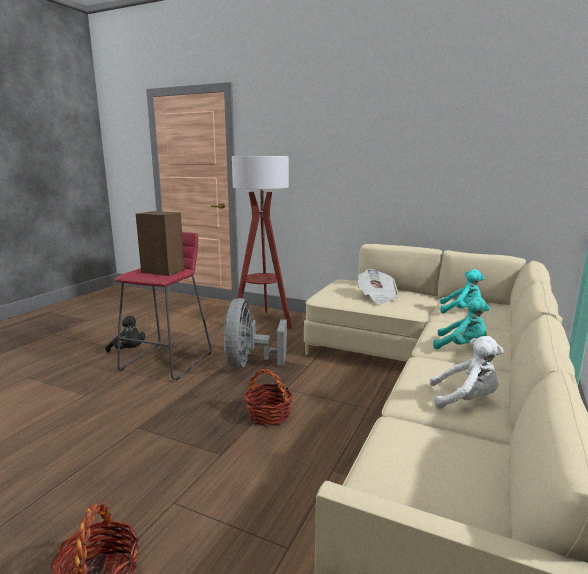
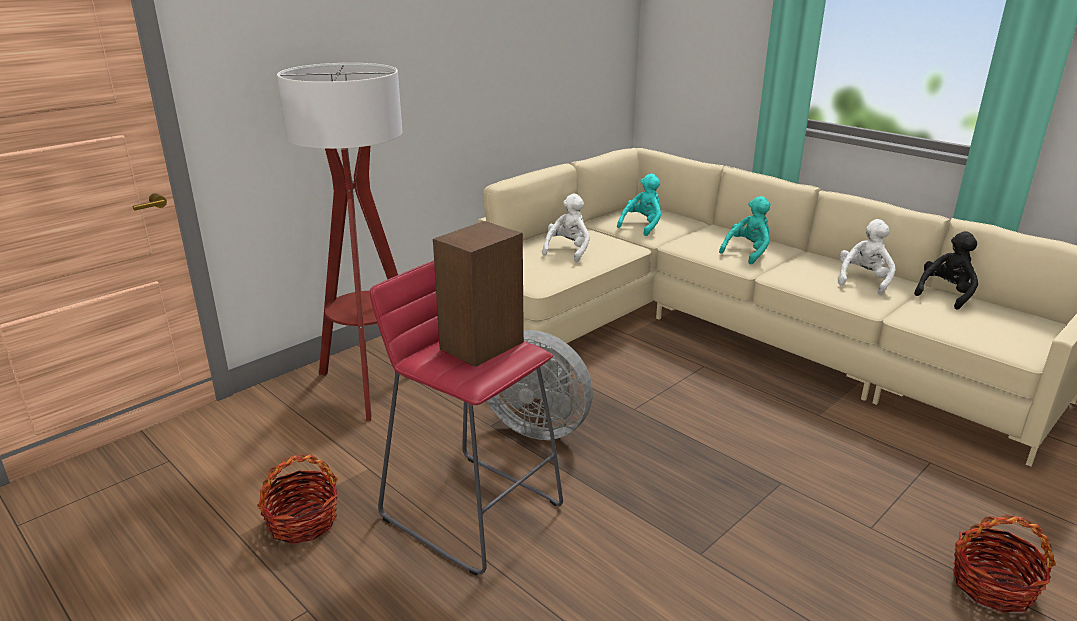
camera: 70 degrees left, 10 degrees up
(129, 350) = (380, 561): black plush toy -> black plush toy (945, 294)
(268, 415) = (699, 434): basket -> basket (302, 522)
(377, 297) = (568, 251): newspaper -> white plush toy

